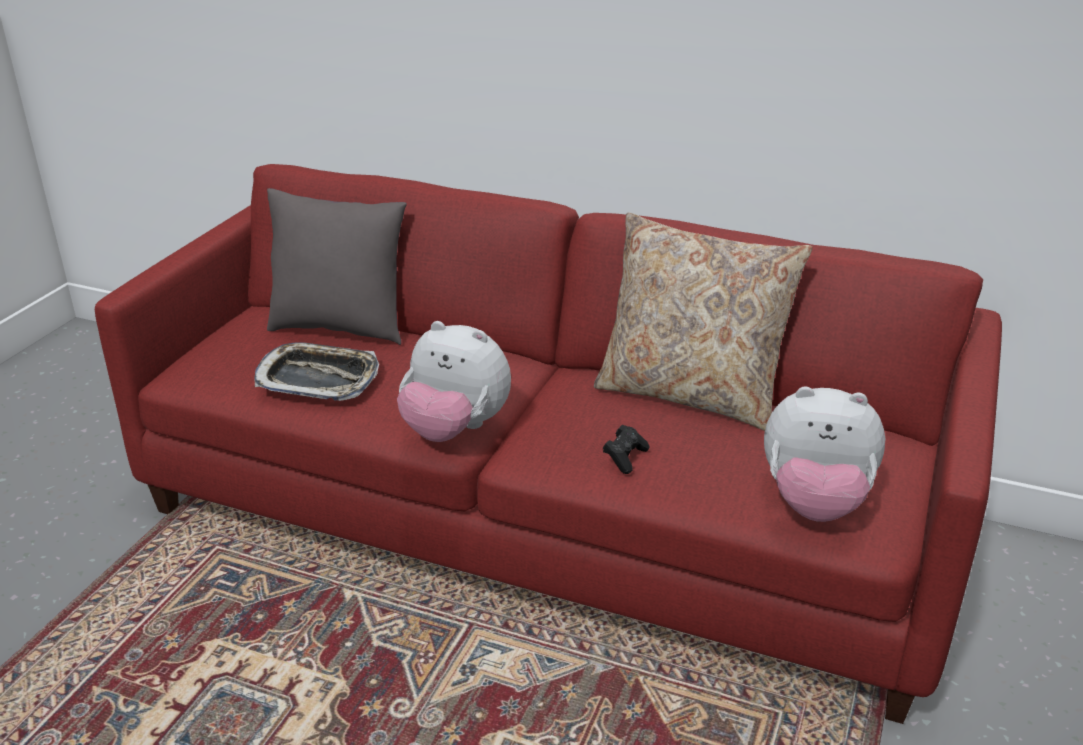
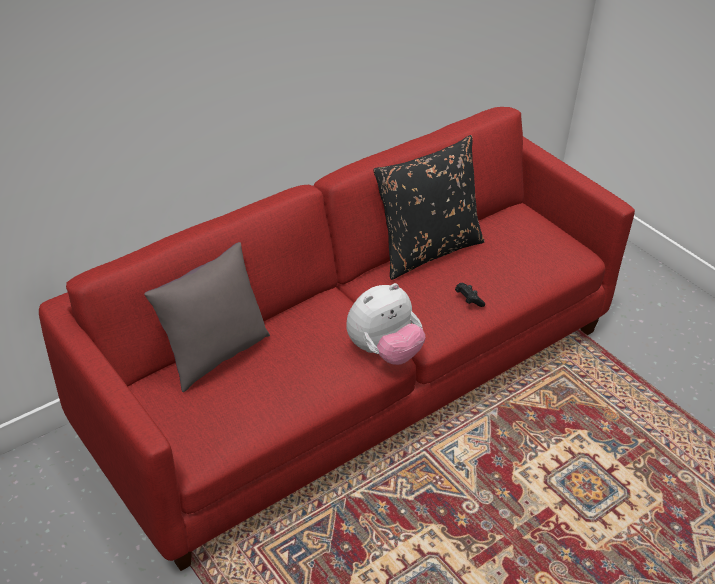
camera: 60 degrees left, 10 degrees up
(318, 379) = (280, 388): tray -> none
(691, 394) = (427, 249): beige pillow -> black pillow
(815, 503) = (550, 259): plush toy -> none

